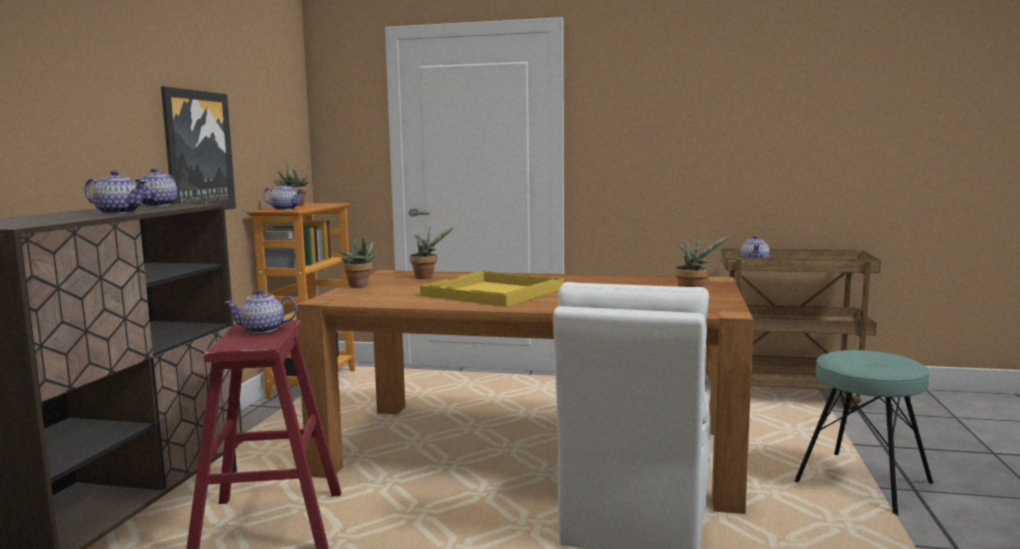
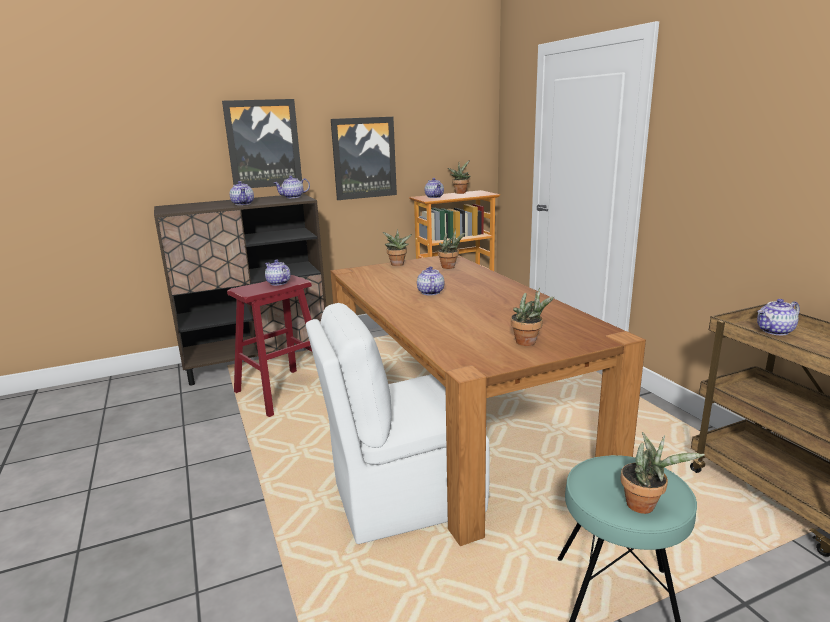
camera: 55 degrees right, 10 degrees up
(76, 116) = (263, 144): none -> picture
(493, 292) = (430, 292): yellow tray -> teapot
(900, 363) = (645, 505): none -> potted plant

